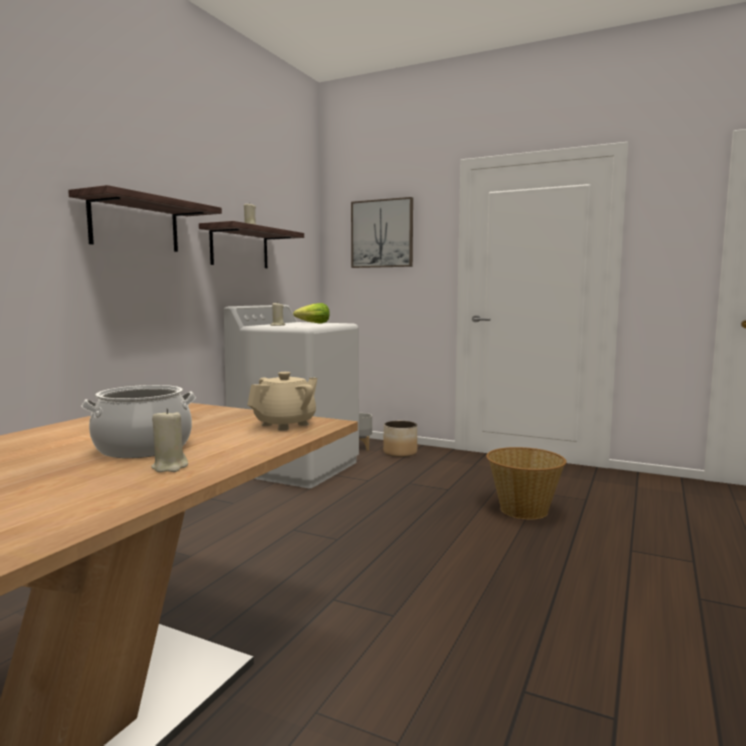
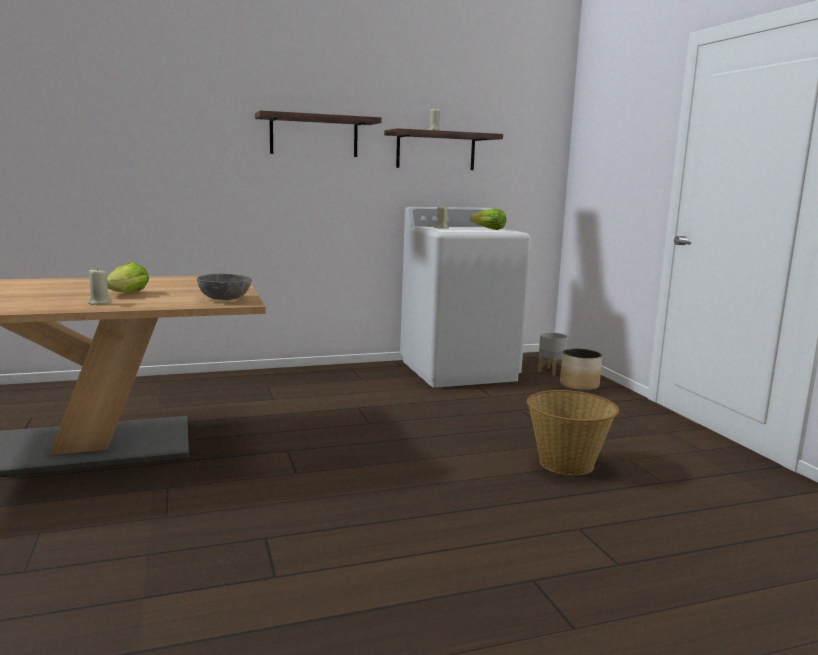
camera: 45 degrees right, 5 degrees up
(143, 448) = (128, 293): cooking pot -> lettuce
(286, 424) = (224, 299): beige teapot -> grey bowl
(382, 233) = (615, 130): picture -> none

